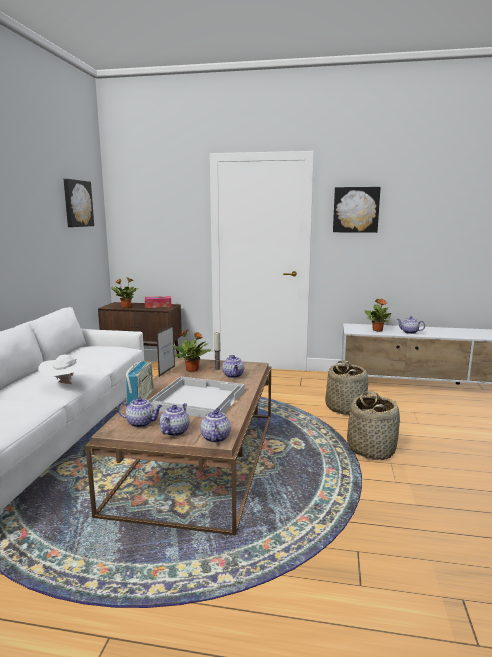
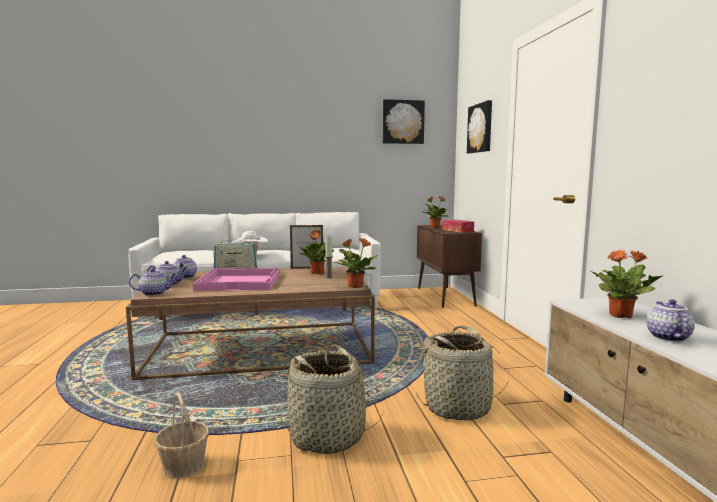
camera: 70 degrees right, 5 degrees down
(197, 399) = (241, 281): white tray -> pink tray
(233, 375) = (311, 283): teapot -> none
(256, 365) = (355, 286): none -> potted plant
(356, 210) = (655, 75): picture -> picture (481, 128)
(400, 502) = (183, 465): none -> basket

